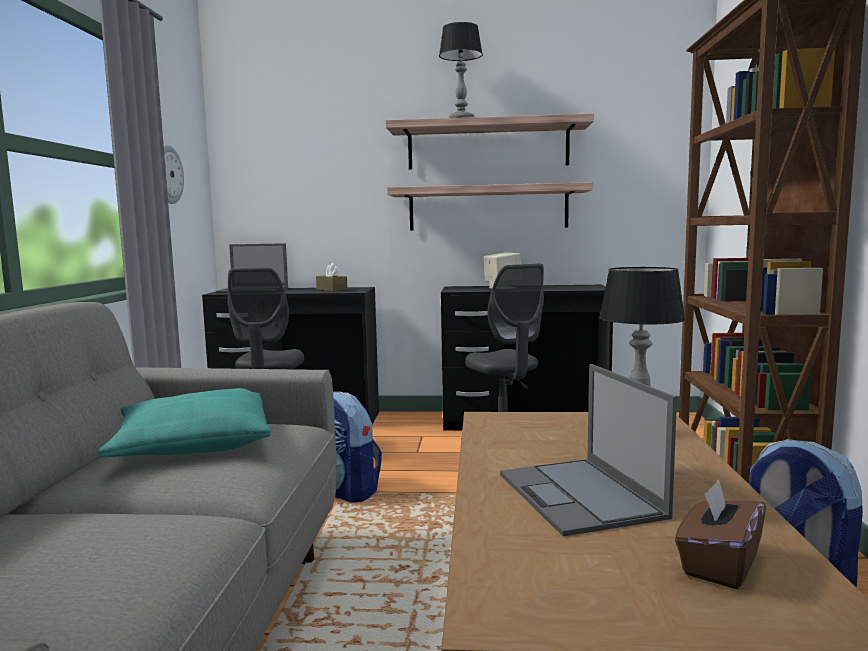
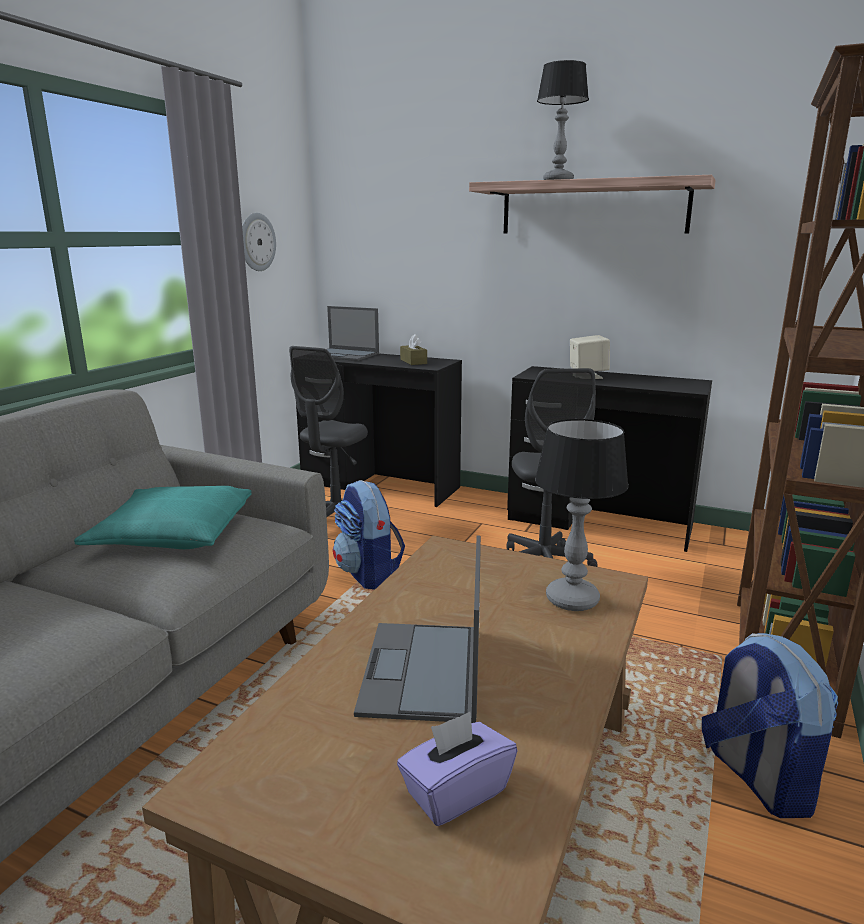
camera: 20 degrees right, 10 degrees up
(488, 208) = (587, 281): shelf -> none
(719, 564) = (455, 792): brown tissue box -> purple tissue box

